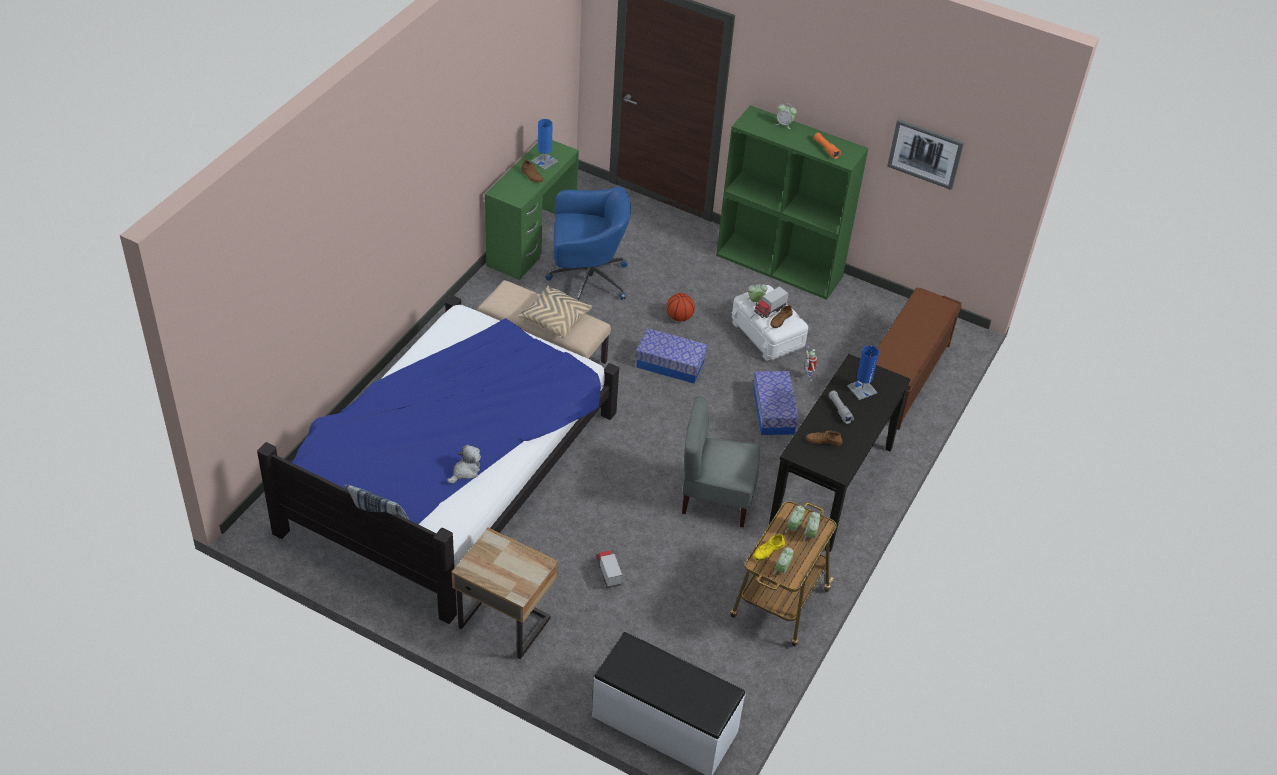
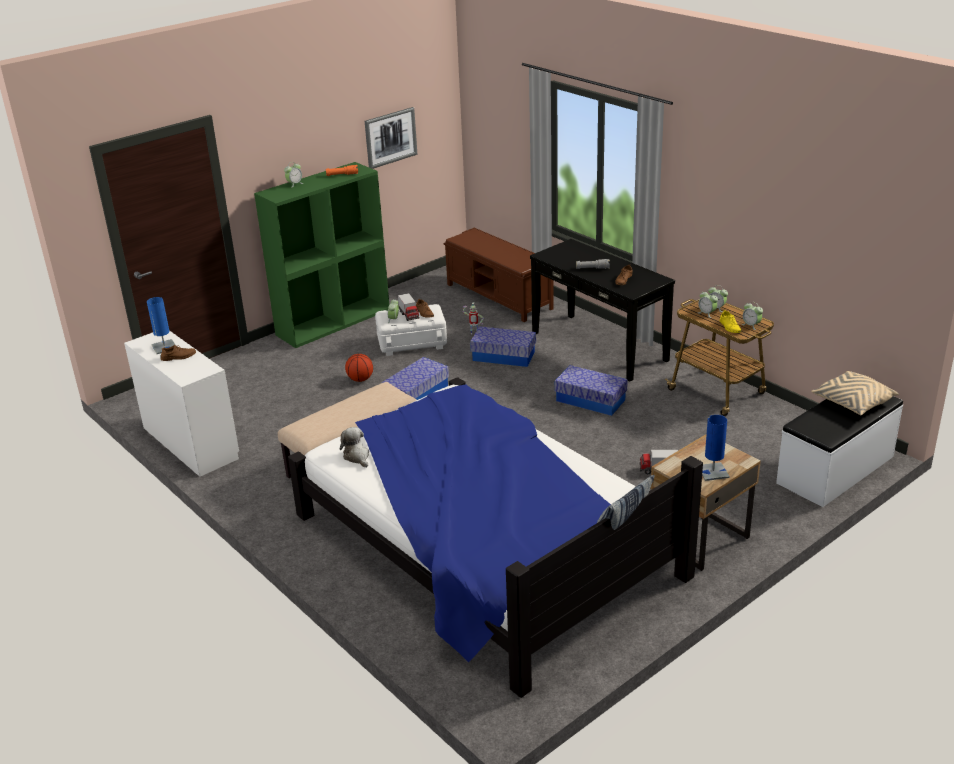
camera: 65 degrees left, 15 degrees down
(465, 471) = (562, 475): plush toy -> plush toy (357, 456)
(531, 243) = (190, 443): green desk -> white desk
(554, 319) = (363, 406): beige pillow -> beige pillow (852, 403)
(586, 280) = (272, 419): blue office chair -> none
(716, 498) = (590, 400): grey chair -> storage box
(862, 389) = (573, 257): blue table lamp -> blue table lamp (713, 472)

